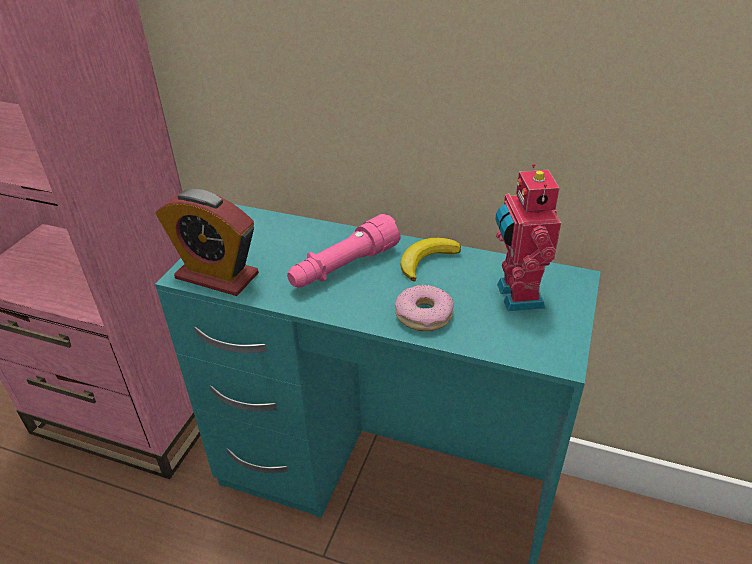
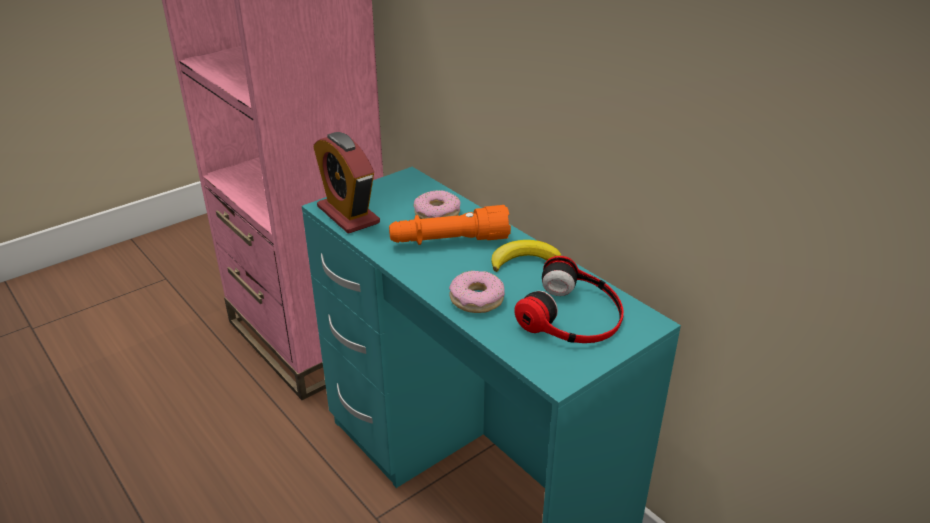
camera: 30 degrees right, 5 degrees down
(305, 244) = (437, 214): none -> donut
(343, 267) = (449, 241): pink flashlight -> orange flashlight
(516, 296) = (573, 315): toy robot -> headphones

